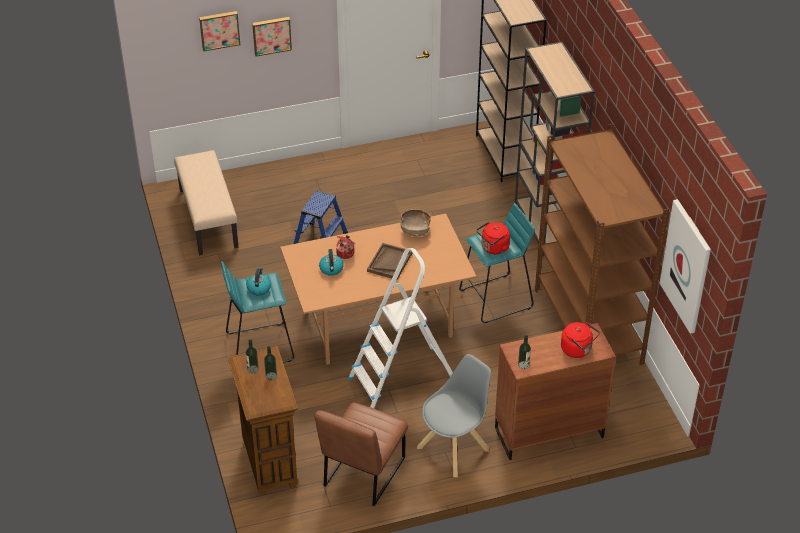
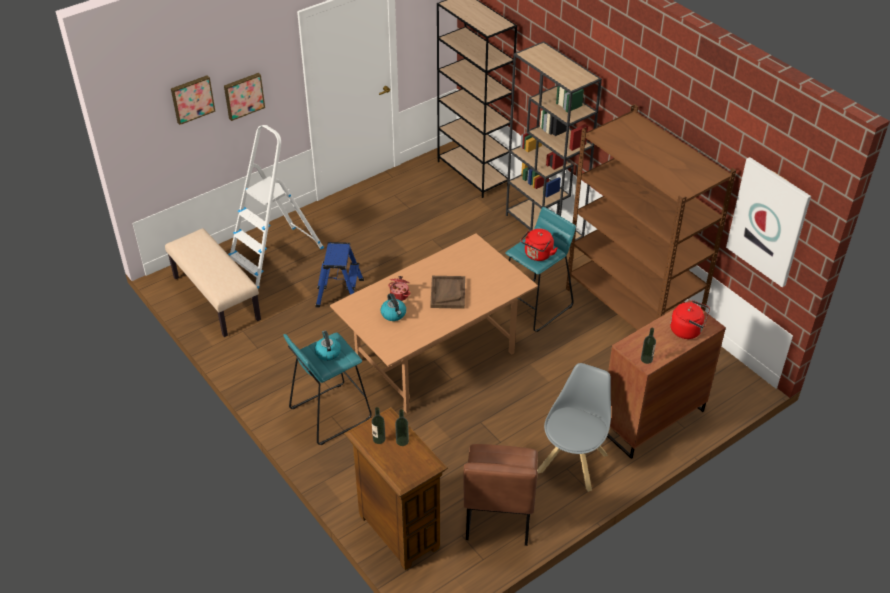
camera: 20 degrees left, 0 degrees up
(401, 380) = (488, 408): white step ladder -> white step ladder (275, 258)
(415, 231) = (455, 256): brown bowl -> none

